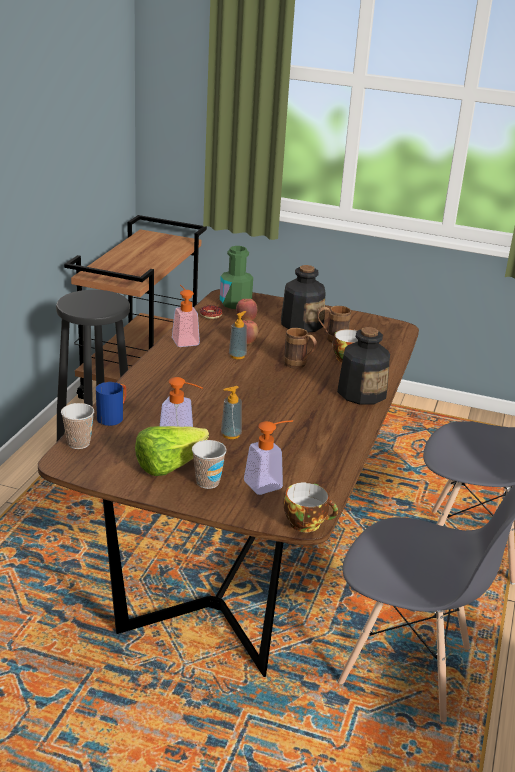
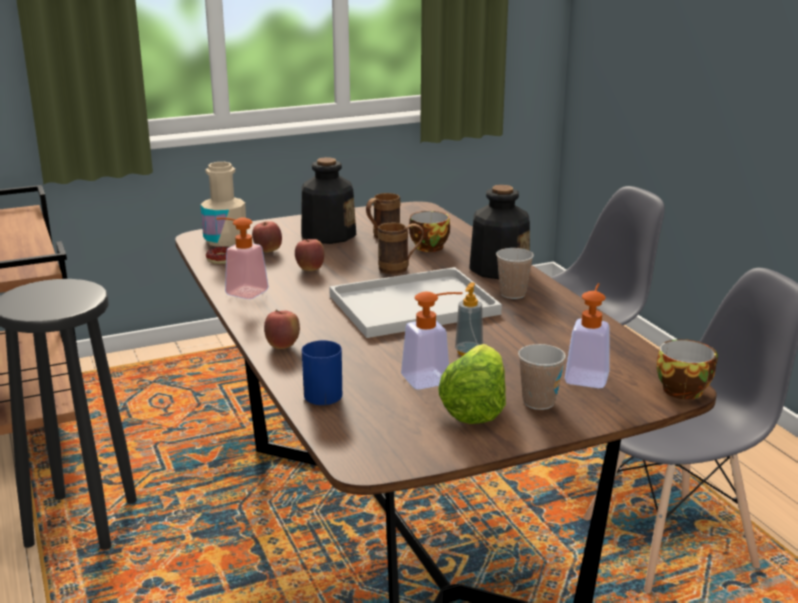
camera: 40 degrees left, 5 degrees down
(78, 443) = (340, 436): cup -> cup (512, 294)
(143, 382) = (283, 346): none -> apple
(235, 303) = (225, 240): green bottle -> beige bottle
(237, 356) = (326, 284): soap dispenser -> none
(261, 392) = (415, 304): none -> white tray

